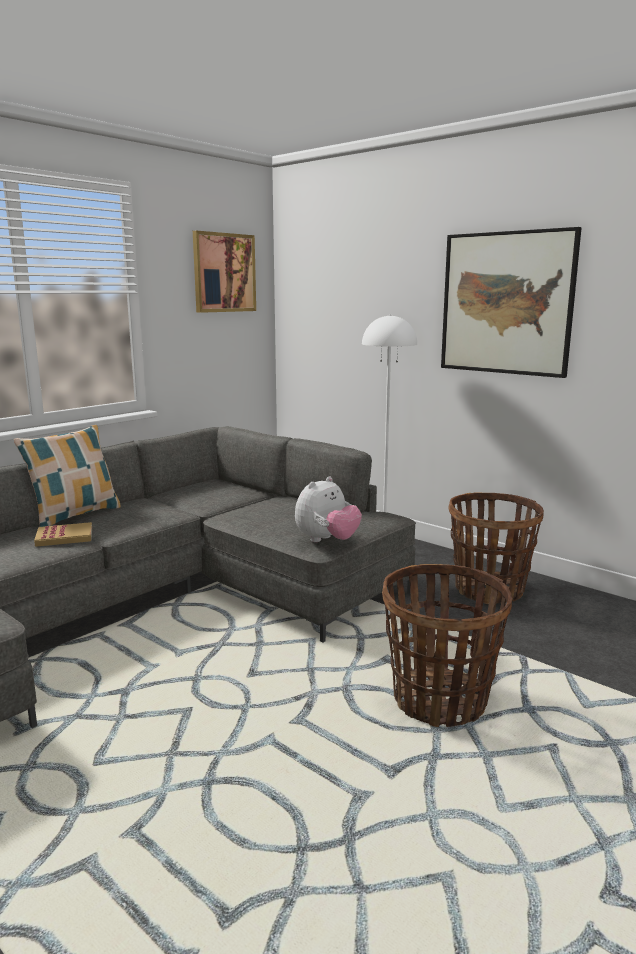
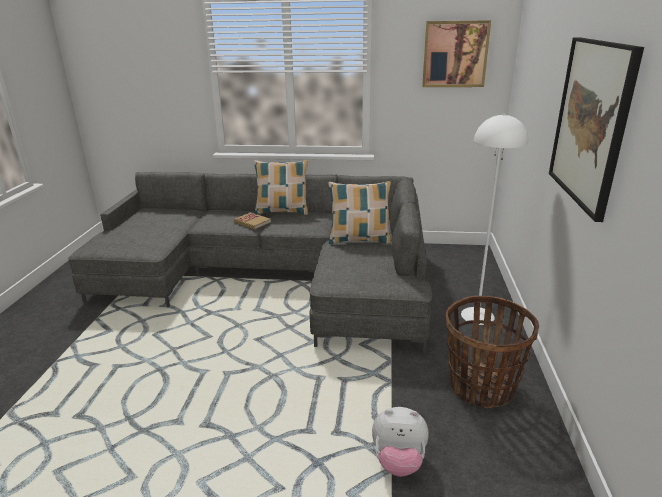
camera: 55 degrees right, 10 degrees up
(243, 506) = (359, 239): none -> pillow
(327, 540) = (336, 283): plush toy -> plush toy (398, 461)
(440, 700) = (294, 418): basket -> none

